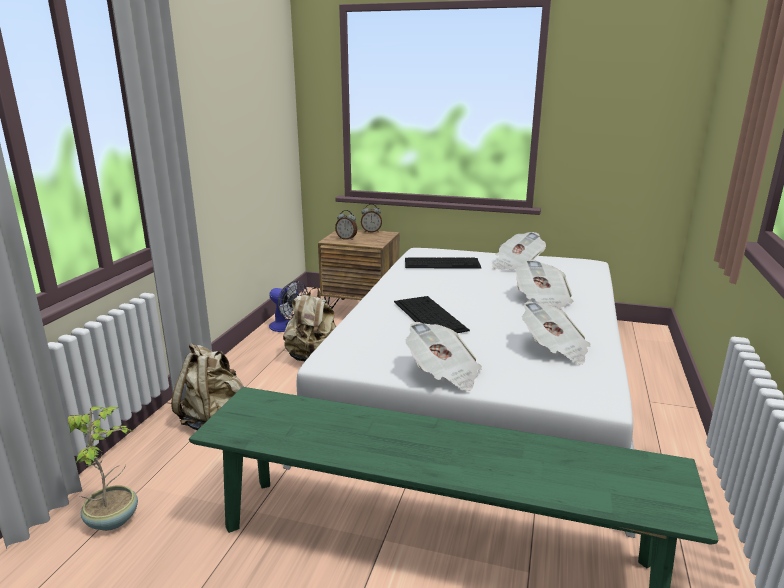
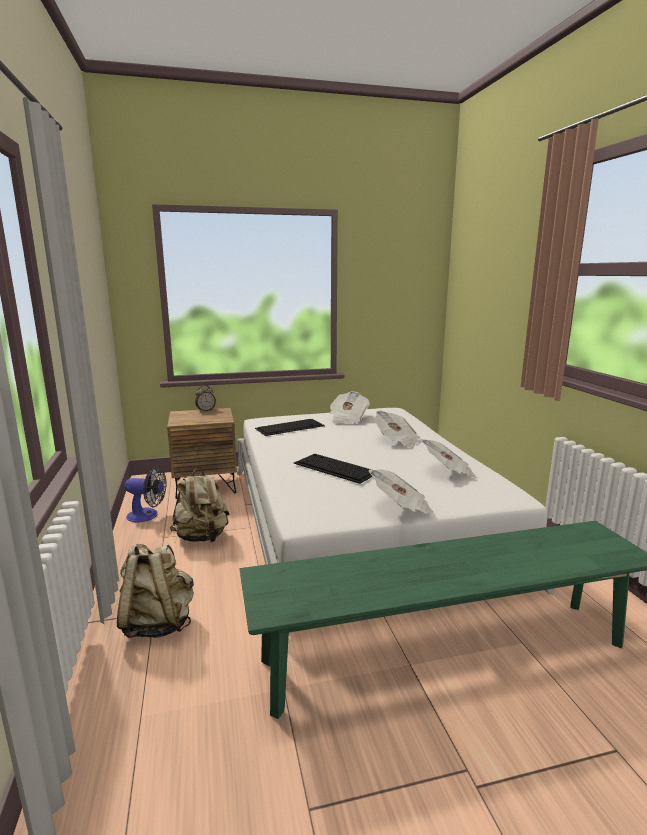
camera: 30 degrees left, 5 degrees down
(114, 519) = (141, 763): potted plant -> none
(346, 239) = (191, 419): alarm clock -> none

